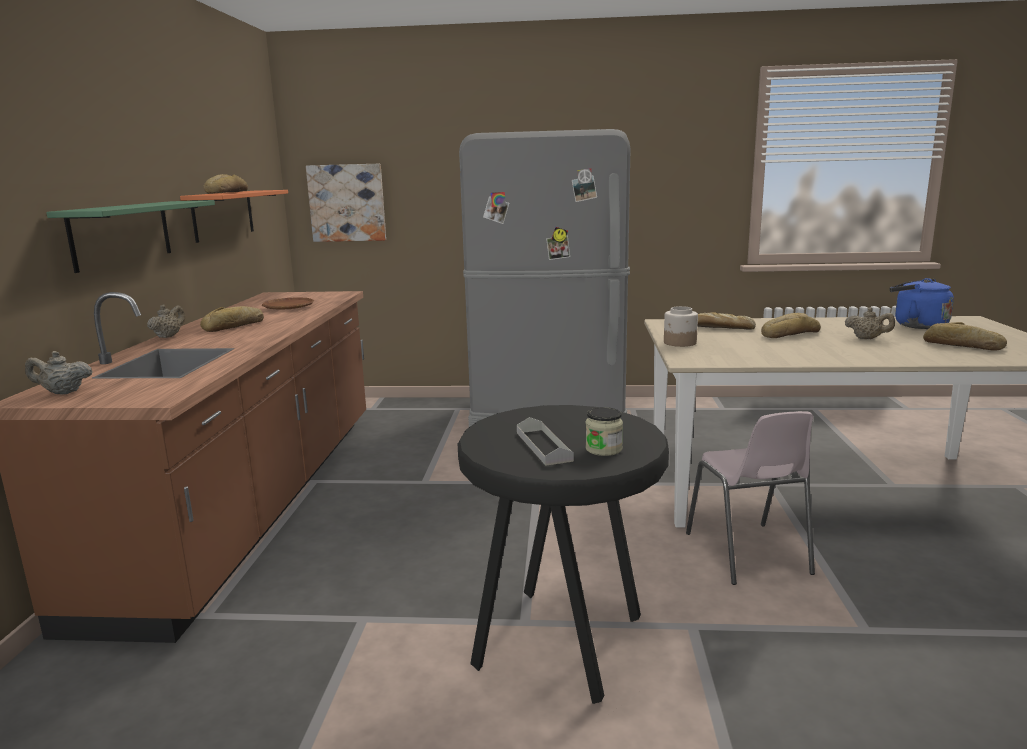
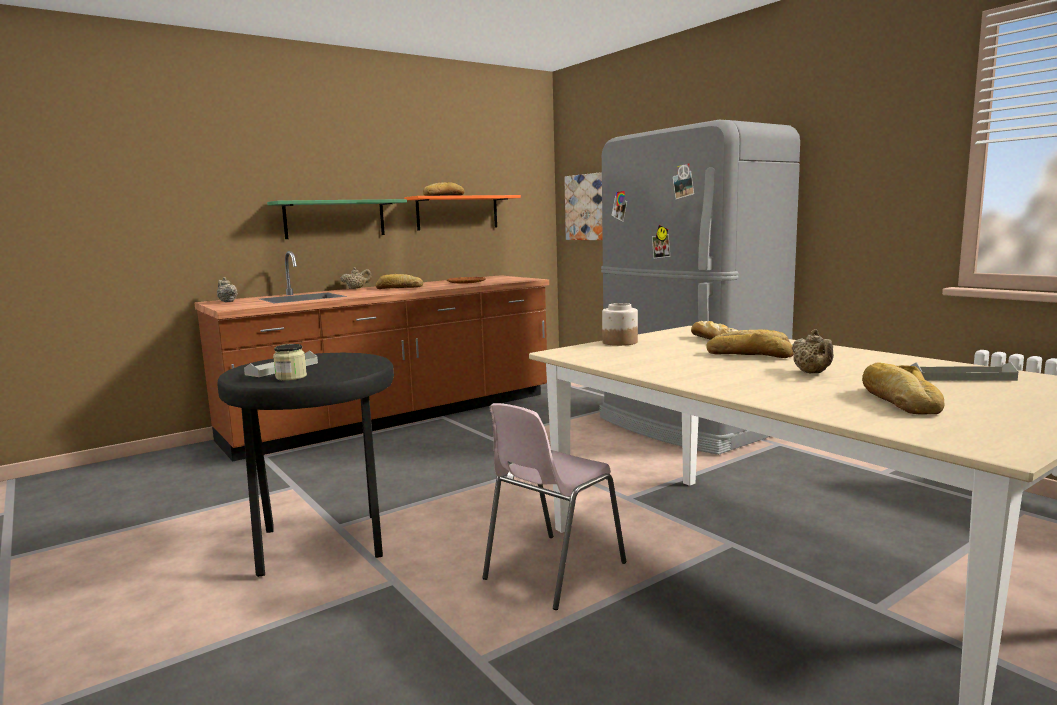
camera: 50 degrees right, 5 degrees down
(916, 325) = (961, 377): blue kettle -> grey tray

